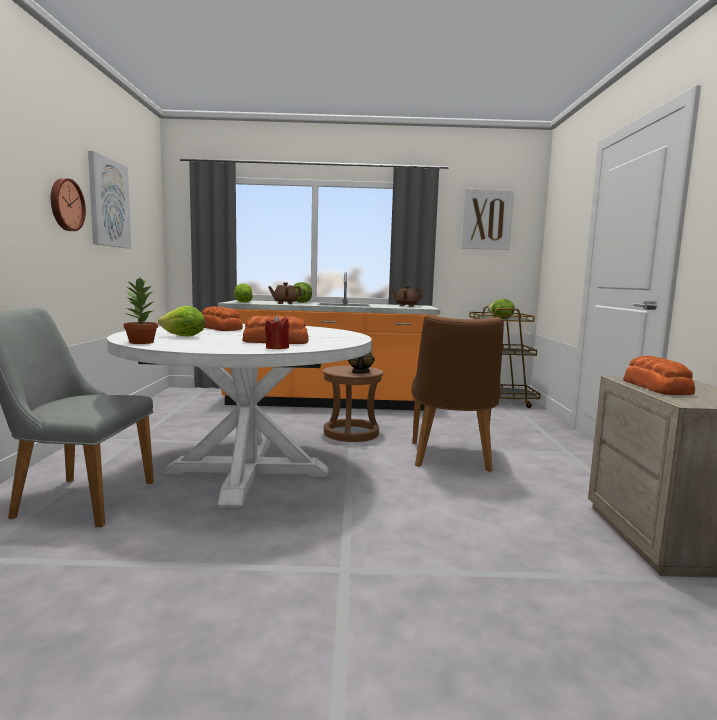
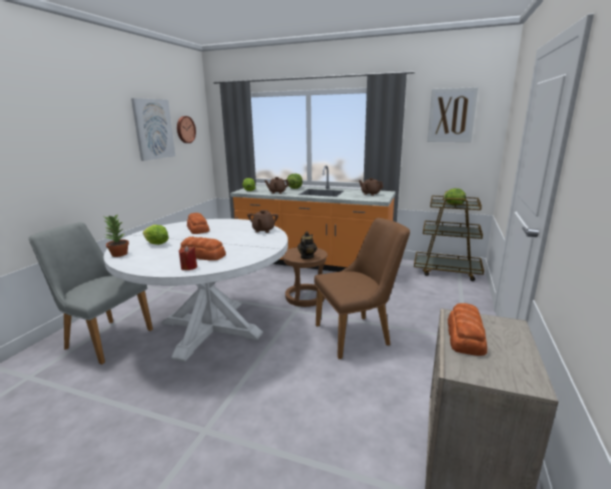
camera: 20 degrees right, 10 degrees up
(65, 204) = (114, 141): wall clock -> wall clock (185, 129)
(317, 329) = (263, 230): none -> brown teapot
(451, 459) = (359, 334): brown chair -> brown chair turned 135 degrees counterclockwise

